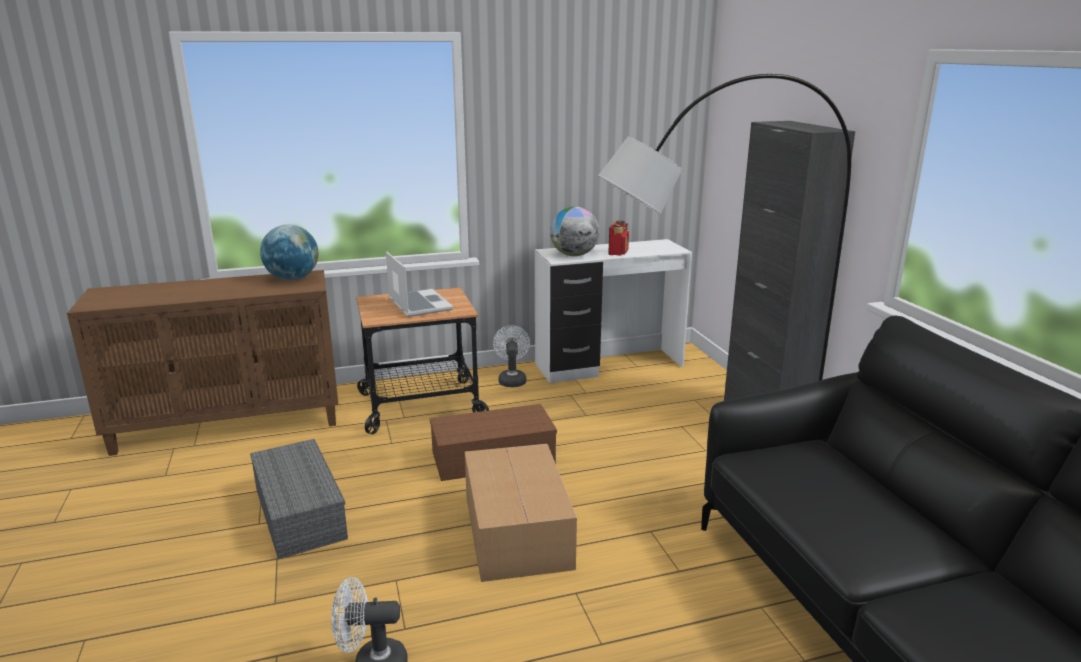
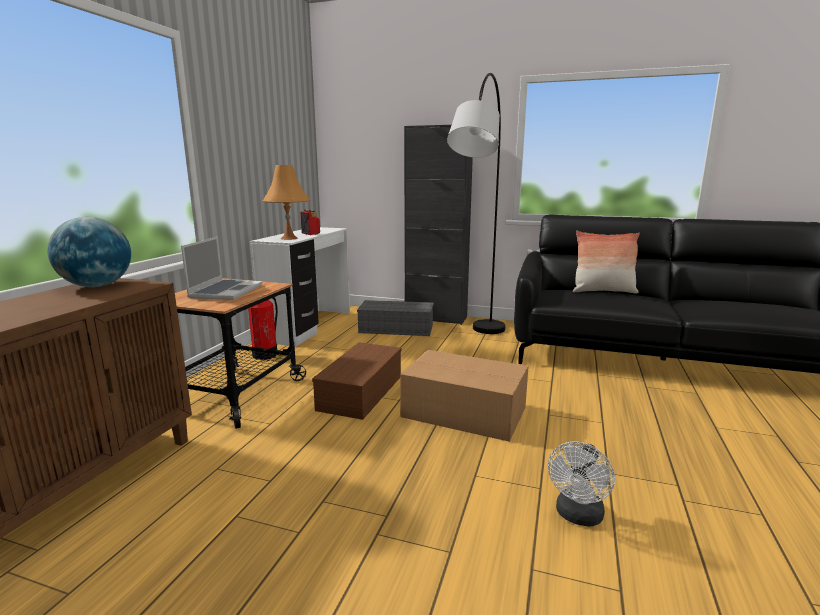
camera: 55 degrees left, 5 degrees down
(297, 512) = (312, 501): grey storage box -> grey storage box (395, 329)
(418, 304) = (226, 291): laptop -> laptop turned 90 degrees clockwise
(512, 379) = (265, 355): white fan -> fire extinguisher
(574, 255) = (289, 238): globe -> orange table lamp
(875, 487) = (603, 291): none -> pillow

